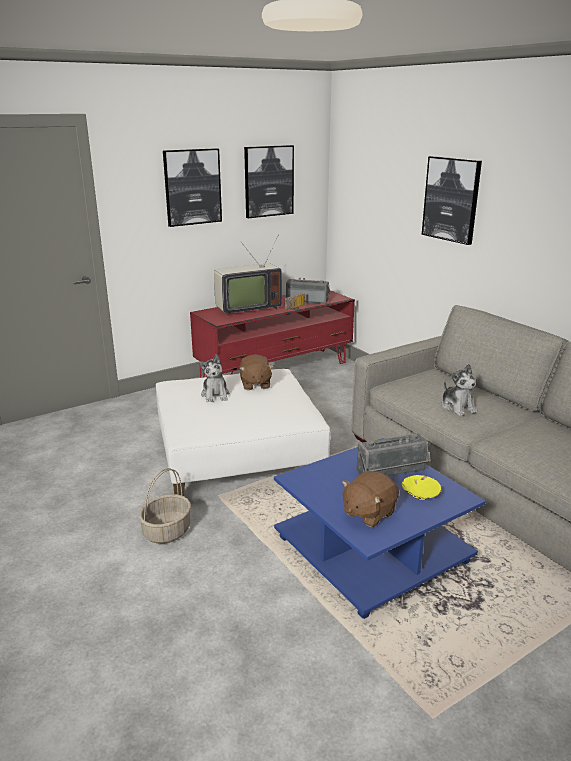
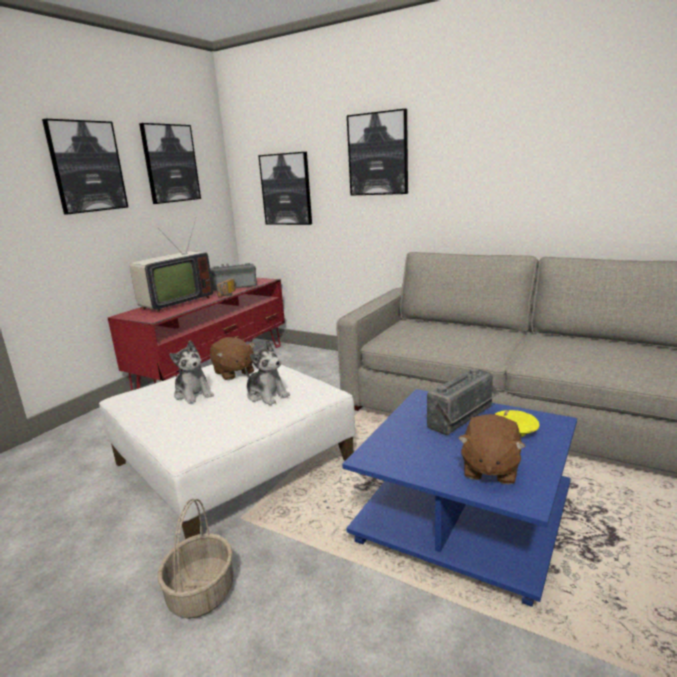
camera: 25 degrees left, 5 degrees down
(372, 215) = (286, 189): none -> picture
(457, 407) = (464, 342): plush toy -> plush toy (267, 395)

